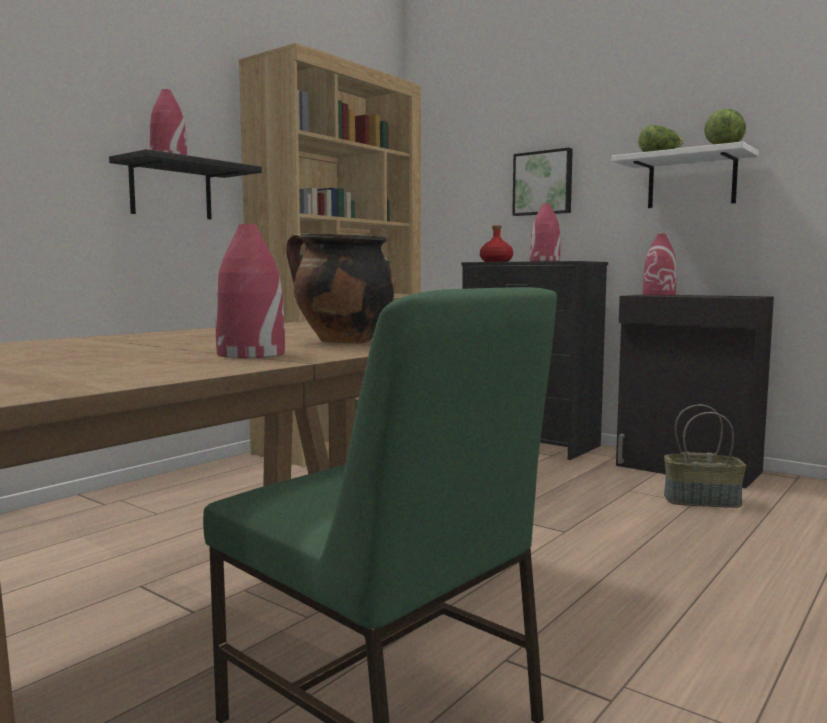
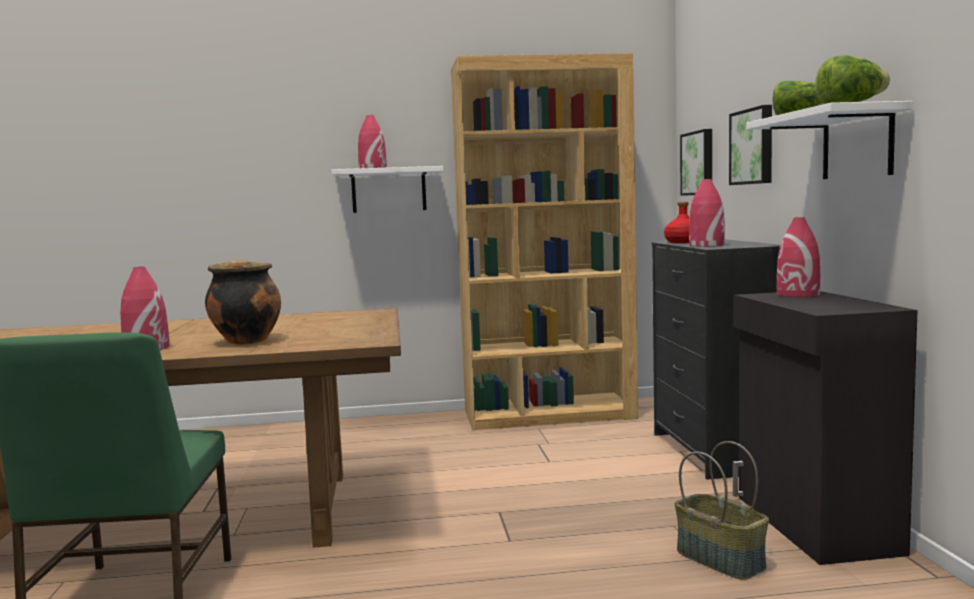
camera: 45 degrees right, 0 degrees up
(171, 190) = (389, 190): black shelf -> white shelf
(449, 198) = (699, 163): none -> picture

